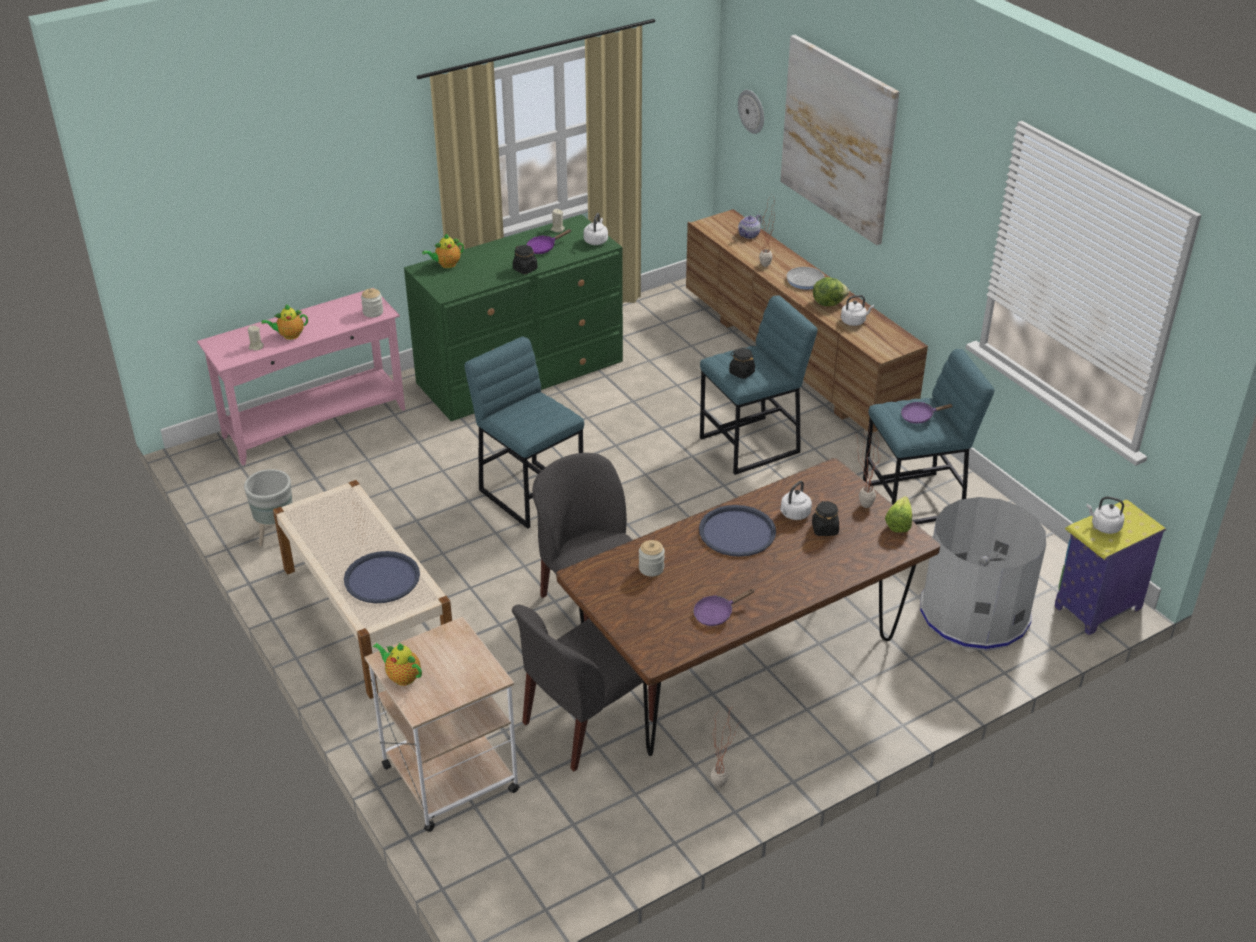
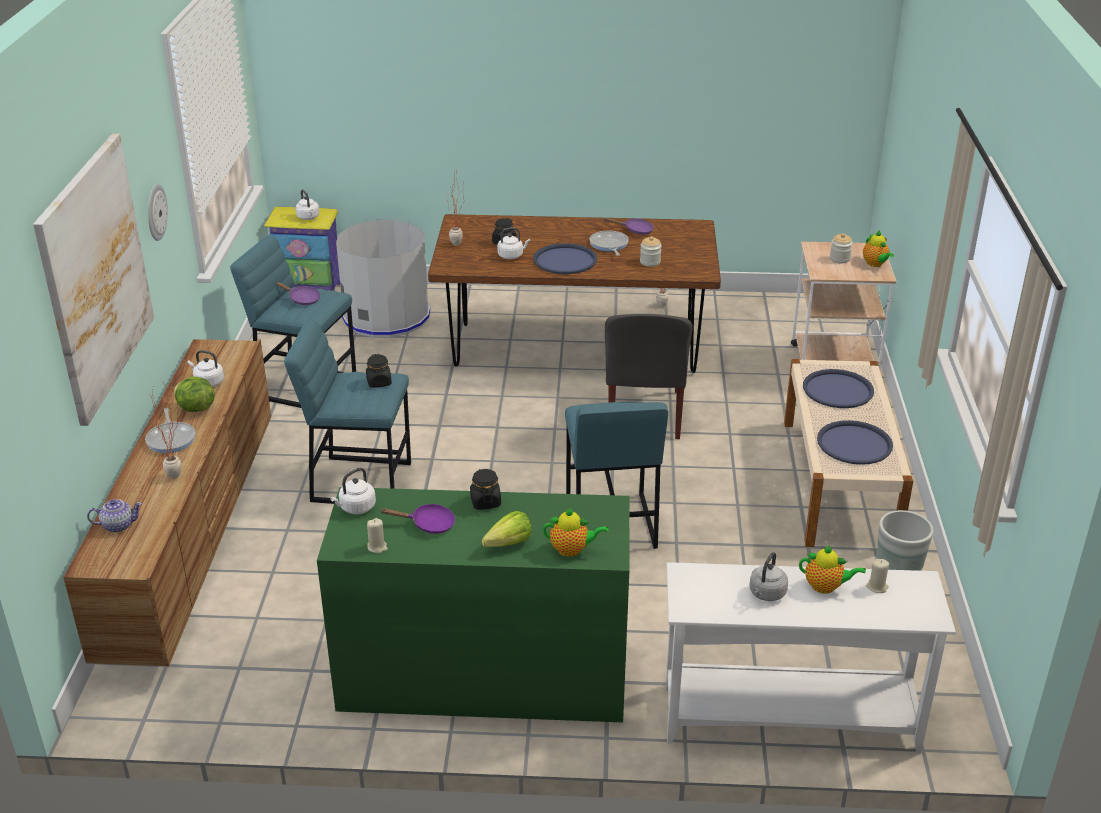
camera: 145 degrees left, 5 degrees down
(315, 422) = (788, 718): pink console table -> white console table
(324, 319) = (766, 594): none -> grey kettle
(338, 524) = (854, 444): none -> blue tray
(373, 312) = (697, 578): jar -> jar (839, 259)
(586, 723) = (716, 358): grey chair -> none
(719, 575) = (609, 245): none -> frying pan
(752, 111) = (30, 412): wall clock -> wall clock (155, 212)
(900, 522) = (449, 230): lettuce -> lettuce (504, 545)

